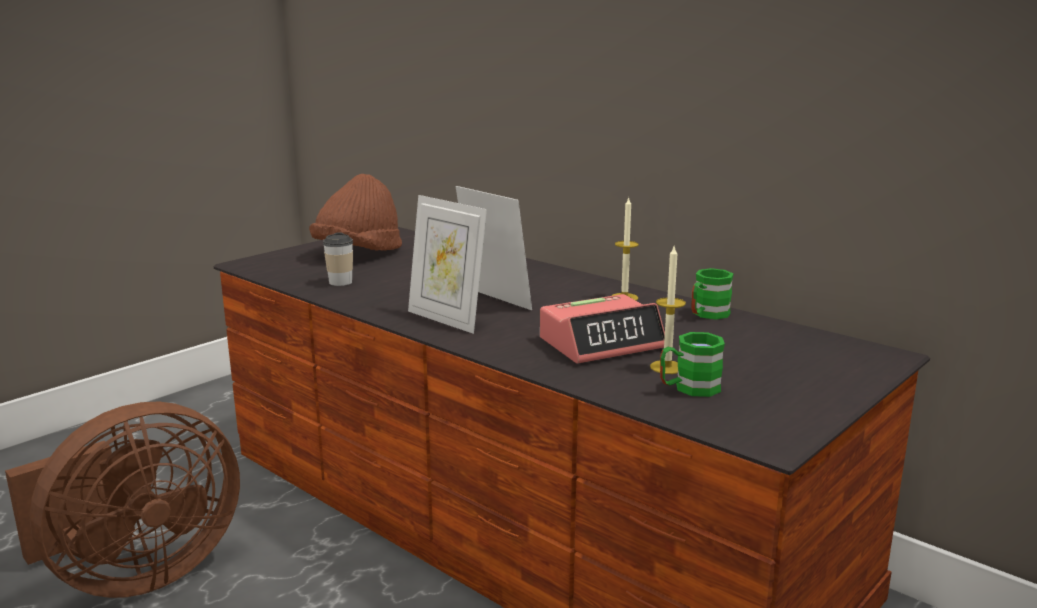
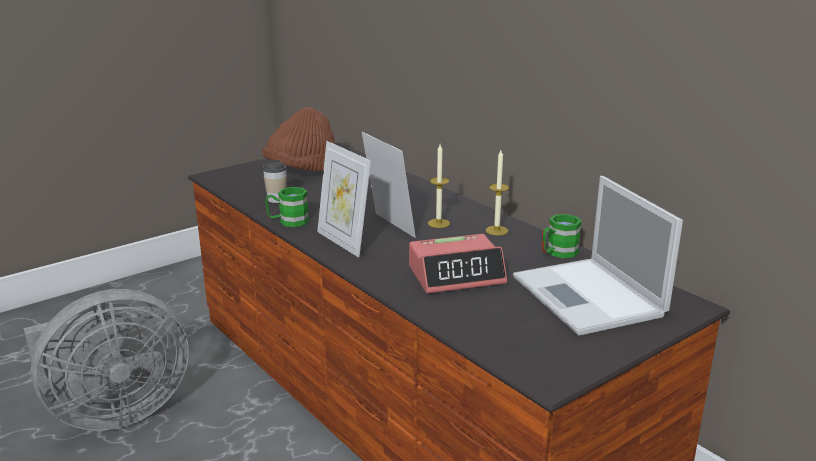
camera: 10 degrees right, 5 degrees up
(137, 575) = (113, 413): brown fan -> grey fan
(667, 367) = (498, 303): candle -> candle (438, 223)
(689, 388) = (506, 325): green mug -> green mug (288, 221)
(768, 354) = (589, 297): none -> laptop

